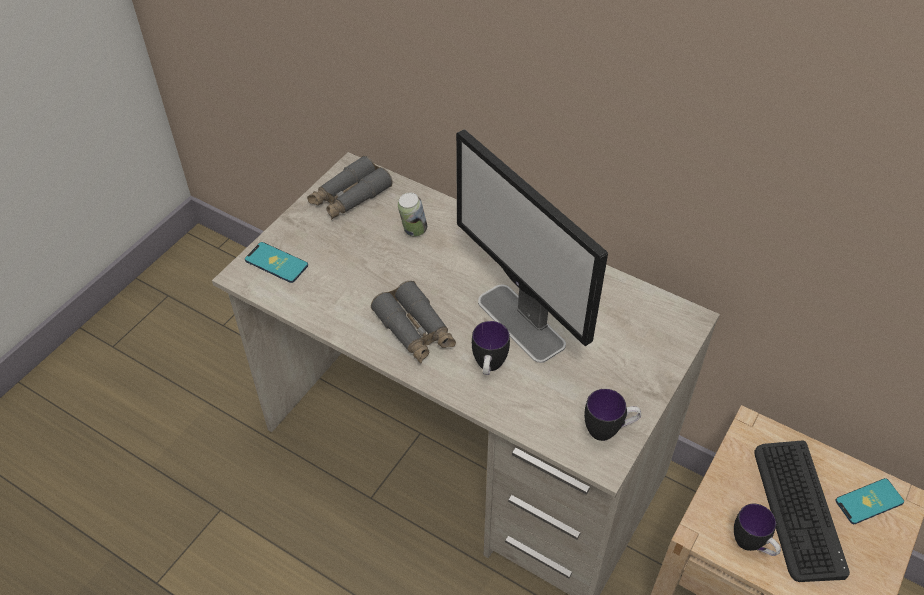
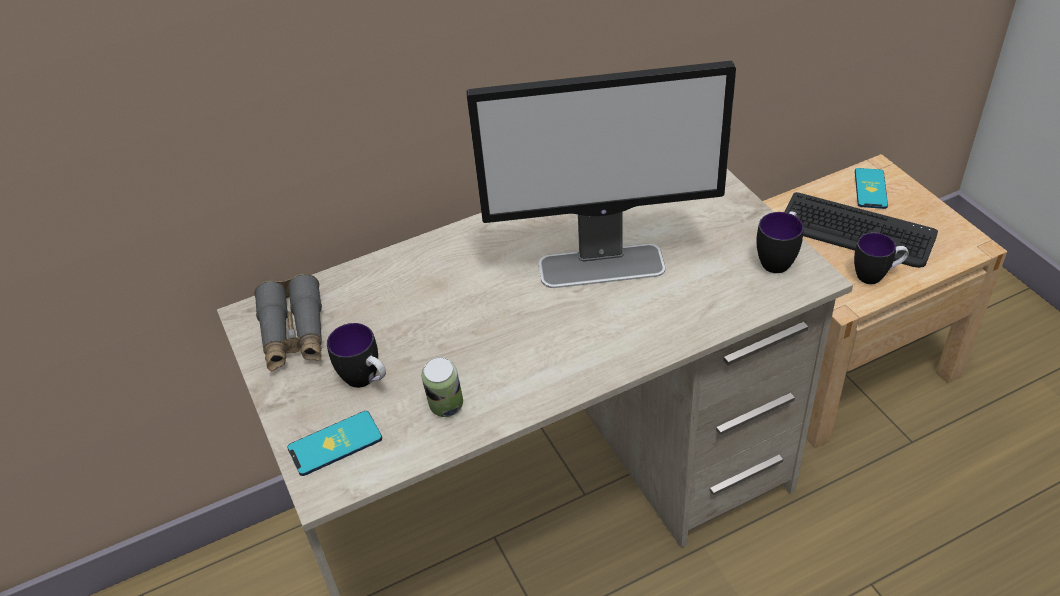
camera: 55 degrees left, 5 degrees down
(413, 231) = (401, 299): can -> can (446, 409)
(415, 330) = (547, 352): grey binoculars -> none
(488, 368) = (643, 313): mug -> mug (366, 381)

